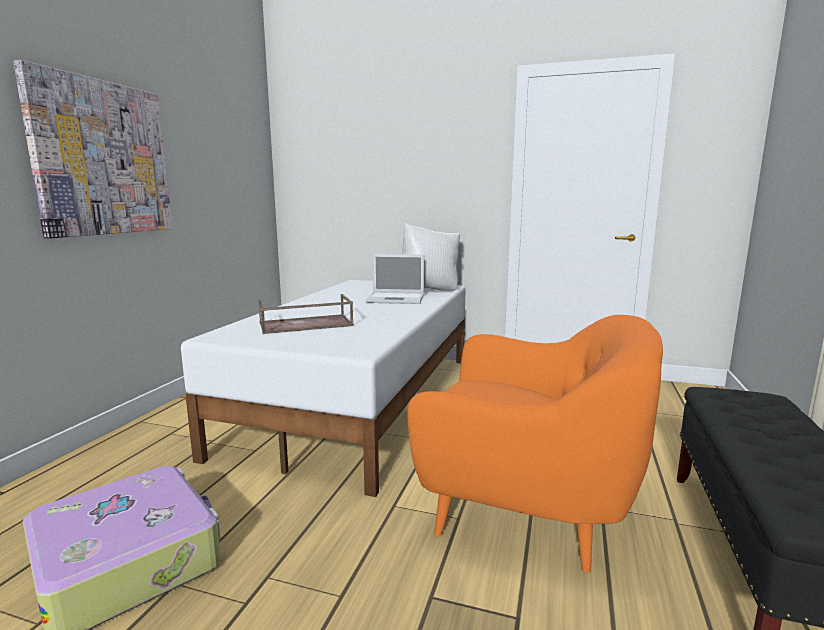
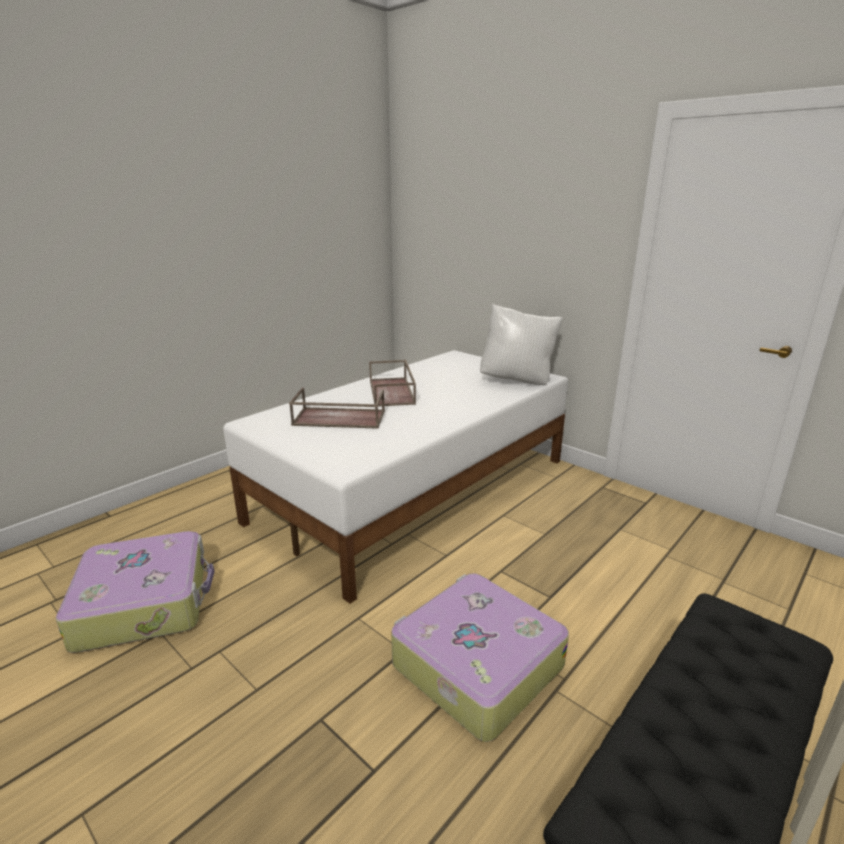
camera: 25 degrees right, 10 degrees up
(102, 159) = (193, 240): picture -> none
(333, 305) = (392, 392): none -> brown tray
(397, 299) = (465, 391): laptop -> none
(527, 509) = (475, 665): orange armchair -> suitcase

